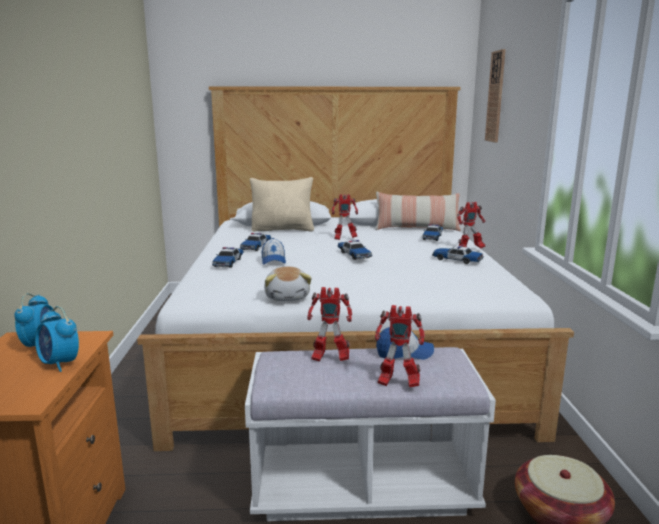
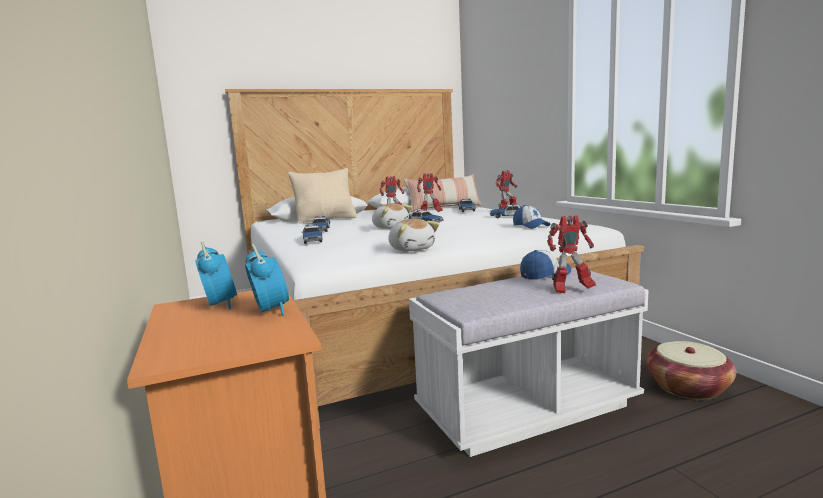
camera: 20 degrees left, 5 degrees down
(60, 364) = (270, 311): alarm clock -> alarm clock turned 135 degrees counterclockwise
(273, 260) = (358, 232): cap -> cap (530, 226)
(315, 256) = (390, 227): none -> plush toy
(329, 359) = (490, 287): toy robot -> toy robot (430, 214)
(495, 97) = (493, 90): wall clock -> none

